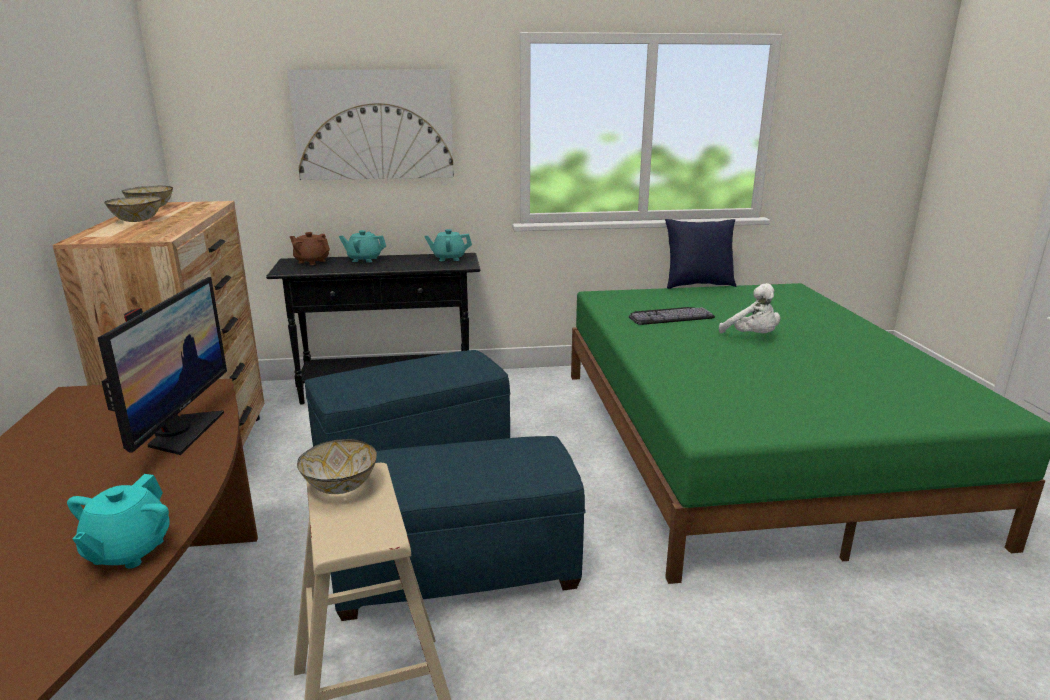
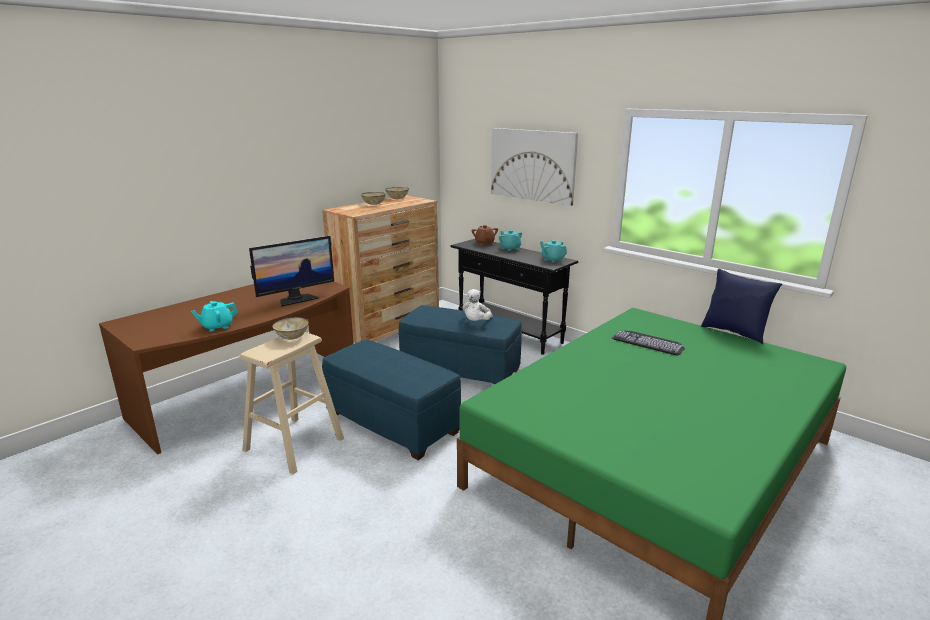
camera: 50 degrees right, 0 degrees up
(752, 337) = (669, 376): white plush toy -> white plush toy (476, 322)

